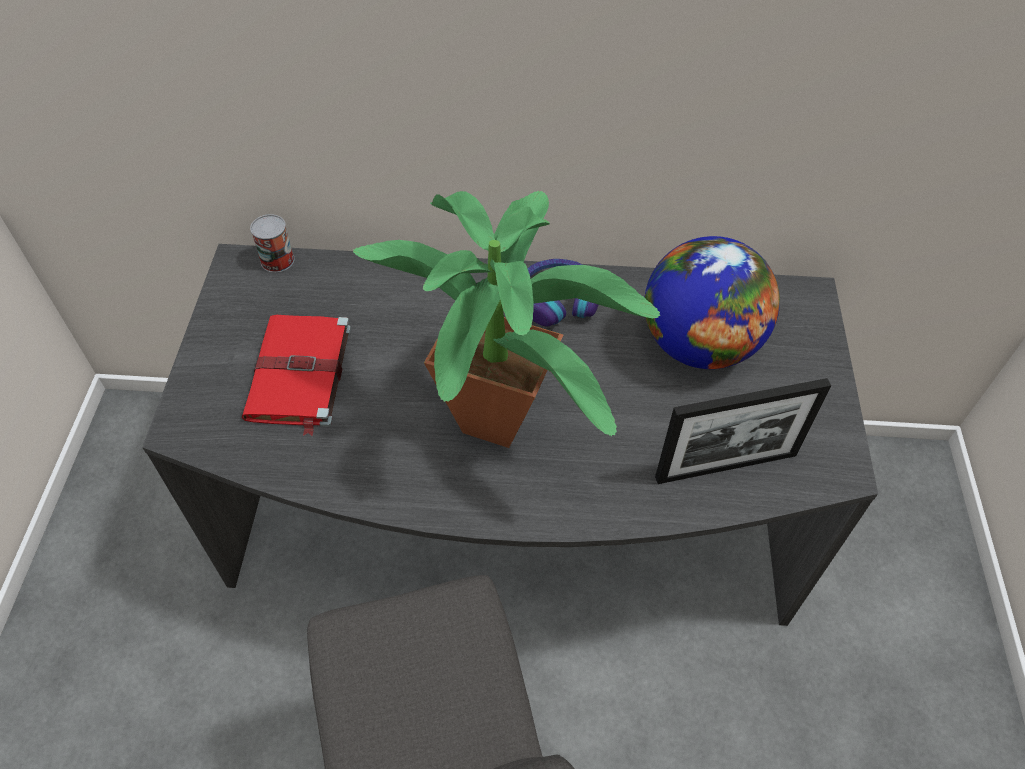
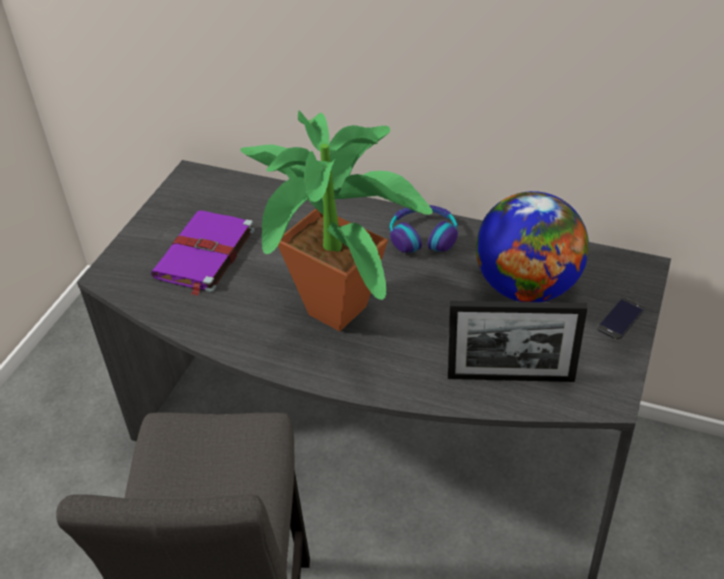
camera: 20 degrees right, 10 degrees down
(277, 260) = (219, 177): can -> none
(299, 375) = (204, 255): red book -> purple book
(812, 365) = (620, 319): none -> phone

